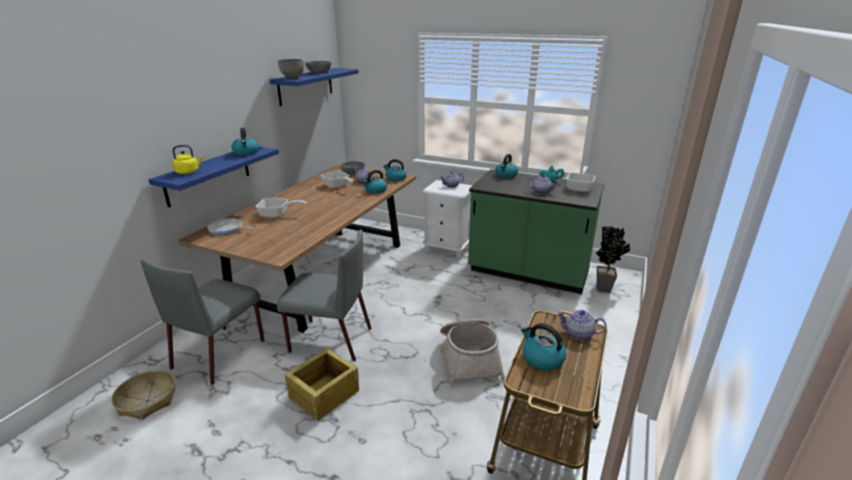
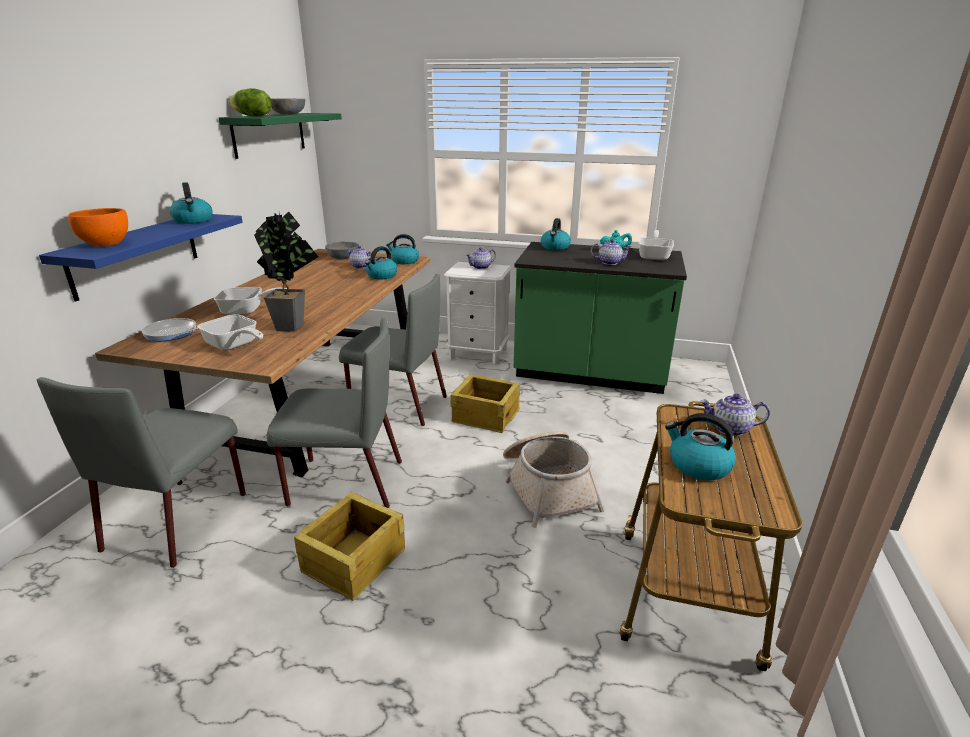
camera: 10 degrees left, 0 degrees up
(147, 401) = (66, 606): basket -> none
(188, 172) = (106, 244): yellow kettle -> orange bowl
(292, 77) = (253, 116): grey bowl -> lettuce
(306, 86) = (269, 134): blue shelf -> green shelf
(337, 186) = (326, 273): frying pan -> frying pan (234, 346)
(378, 285) = (397, 404): none -> grey chair
(439, 299) = (485, 415): none -> crate
(604, 287) = (688, 384): potted plant -> potted plant (294, 325)

